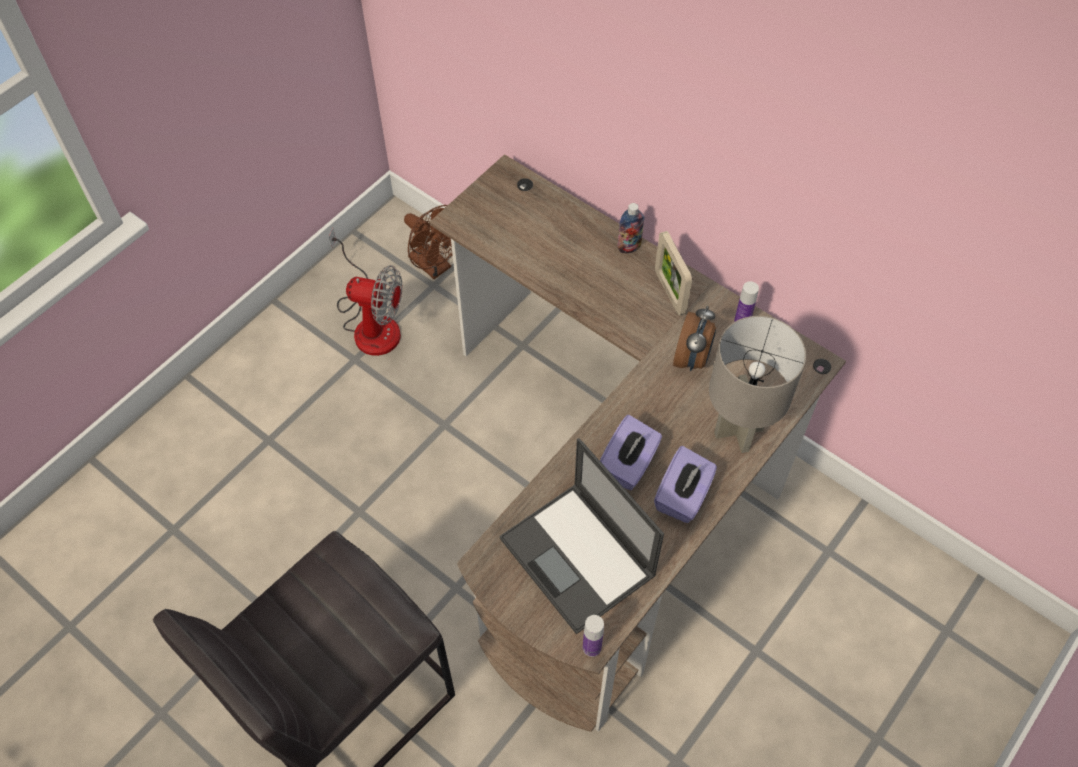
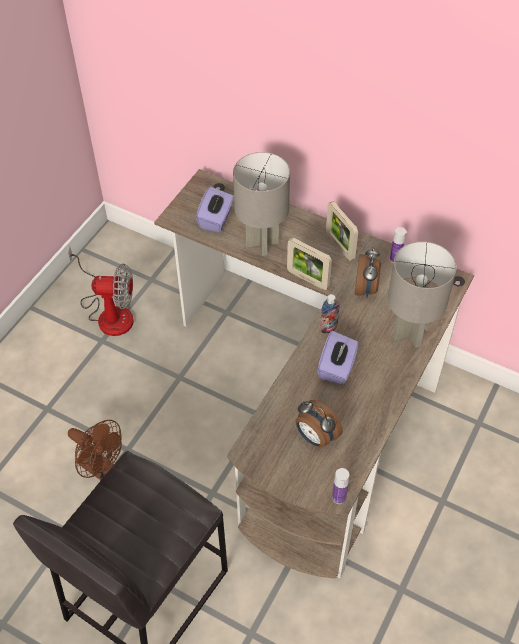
camera: 10 degrees left, 5 degrees down
(435, 266) = (149, 266): brown fan -> brown fan (100, 467)
(566, 273) = (262, 243): none -> grey table lamp
(579, 558) = (315, 437): laptop -> alarm clock
(616, 333) = (307, 279): none -> picture frame
(629, 247) = (303, 220): bottle -> bottle (328, 328)
(683, 496) = (381, 383): purple tissue box -> purple tissue box (216, 219)

